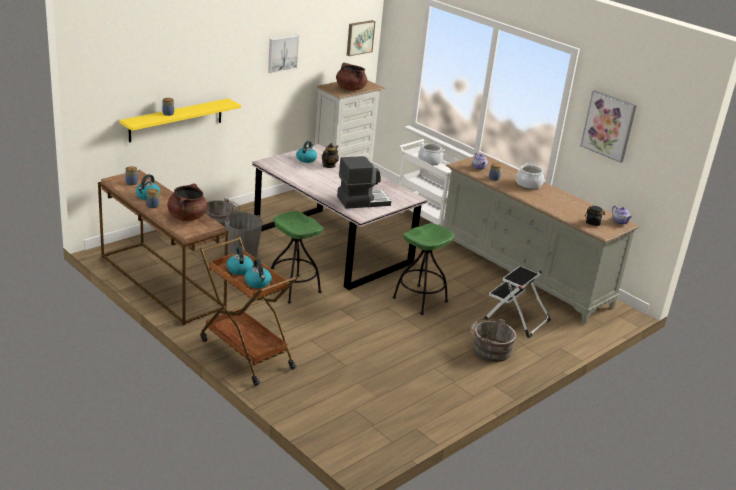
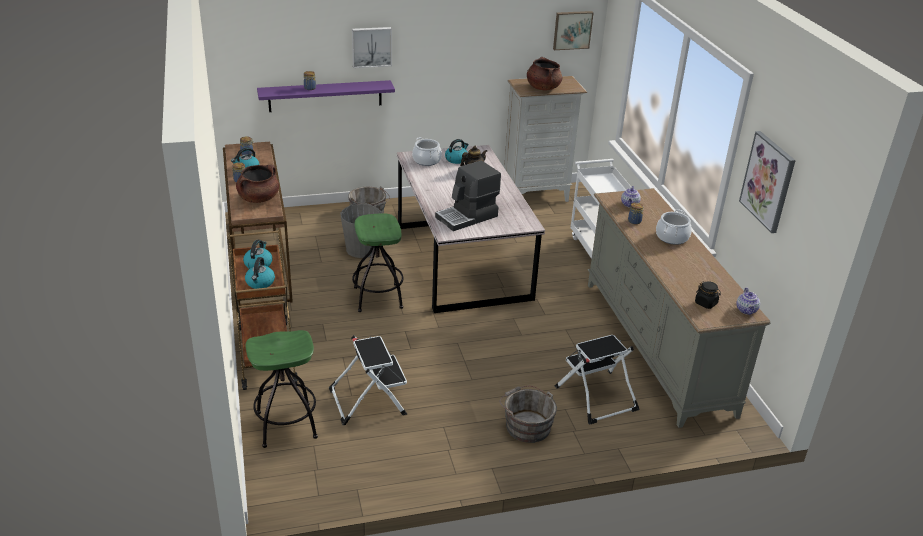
camera: 30 degrees right, 5 degrees up
(176, 120) = (325, 96): yellow shelf -> purple shelf
(282, 53) = (461, 38): picture -> picture (371, 46)
(361, 364) = (368, 399): none -> step ladder
(362, 201) = (467, 217): coffee machine -> coffee machine turned 135 degrees clockwise
(420, 299) = (502, 344): green stool -> green stool (286, 424)
(429, 161) = (604, 186): cooking pot -> cooking pot (426, 160)

